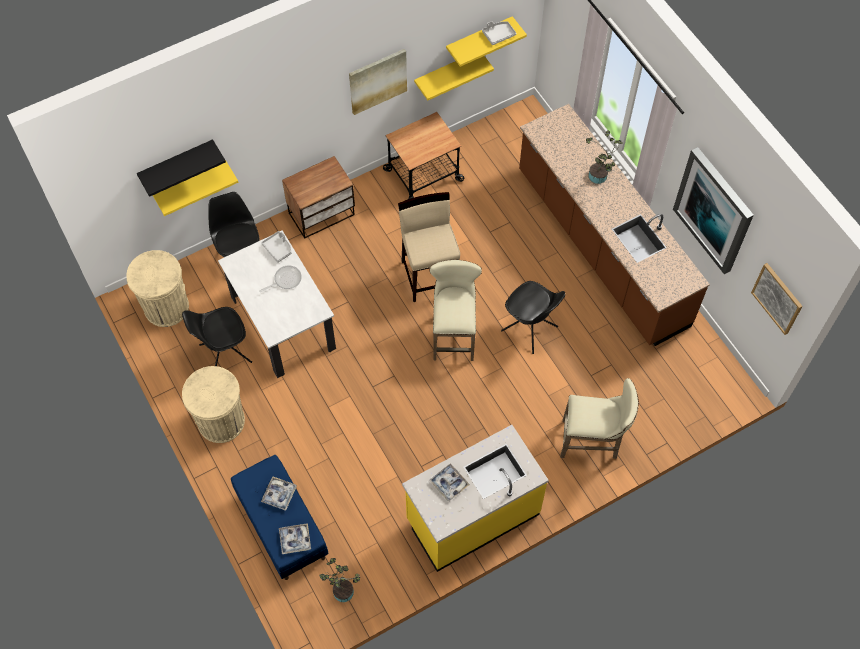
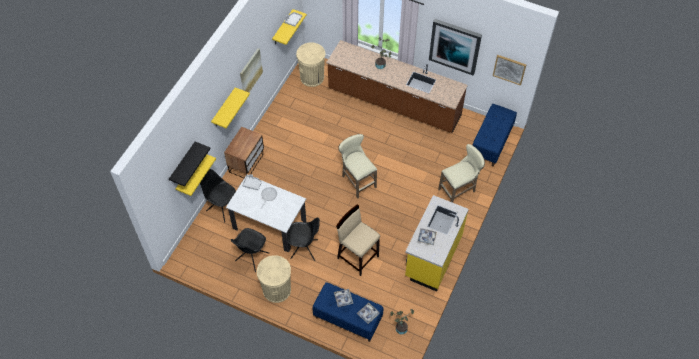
camera: 35 degrees left, 5 degrees down
(166, 307) = (202, 253): beige trash can -> beige trash can (312, 77)
(423, 175) = (282, 116): cart -> none
(430, 275) = (324, 161): beige stool -> beige stool (357, 257)
(447, 72) = (274, 54): yellow shelf -> yellow shelf (224, 108)
(530, 329) = (391, 158): black chair -> black chair (305, 249)
(704, 399) = (491, 143): none -> blue bench

